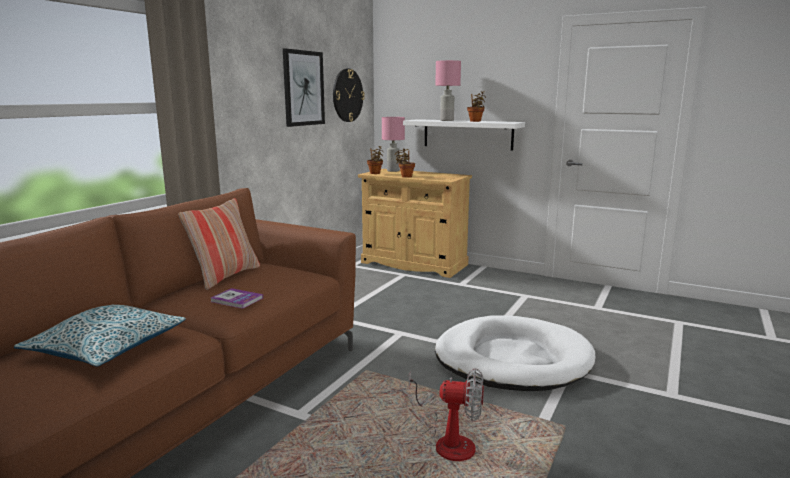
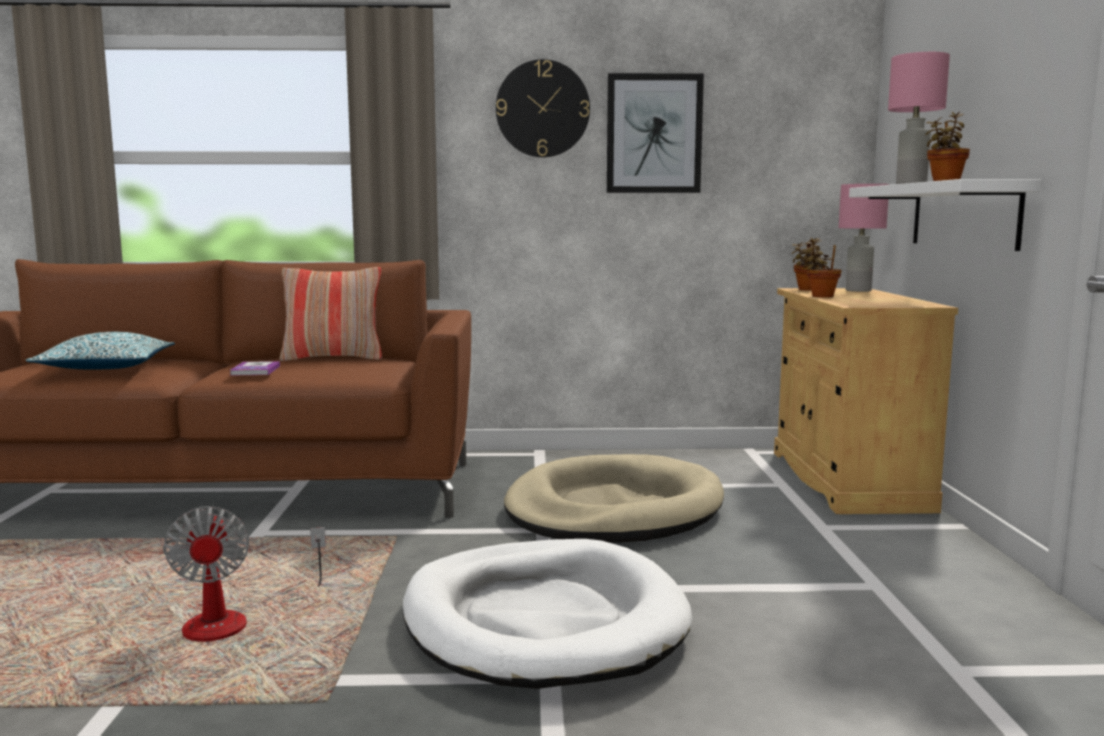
camera: 60 degrees right, 5 degrees down
(347, 95) = (780, 146): wall clock -> wall clock (542, 109)
(392, 311) = (613, 509): none -> beige dog bed

